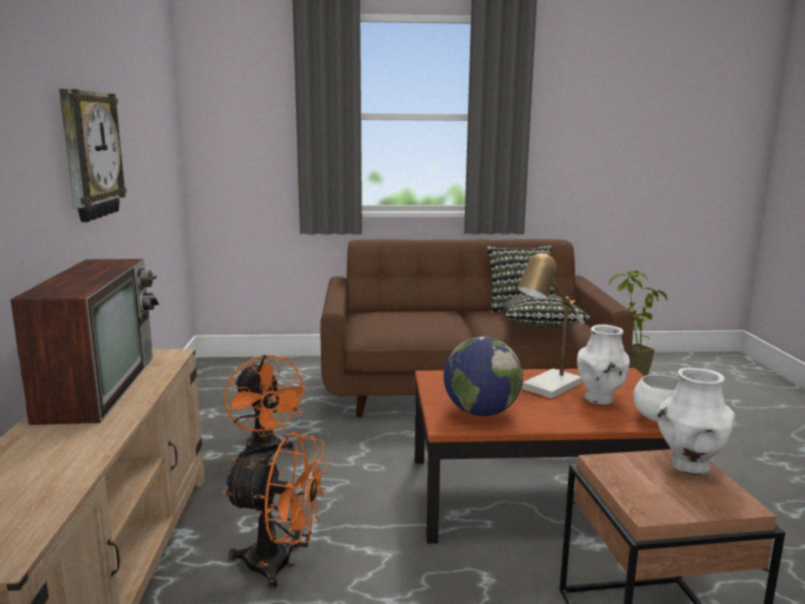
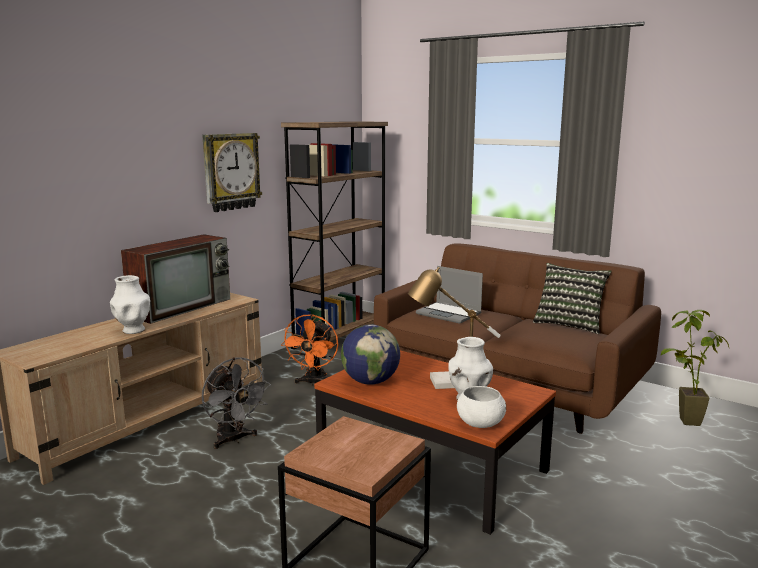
camera: 40 degrees right, 0 degrees up
(211, 390) = (340, 339): none -> brown bookcase
(281, 564) = (234, 440): orange fan -> grey fan
(405, 321) = (449, 314): none -> laptop
(541, 327) = (544, 342): pillow -> none
(689, 466) = (391, 445): white vase -> white vase (133, 330)

